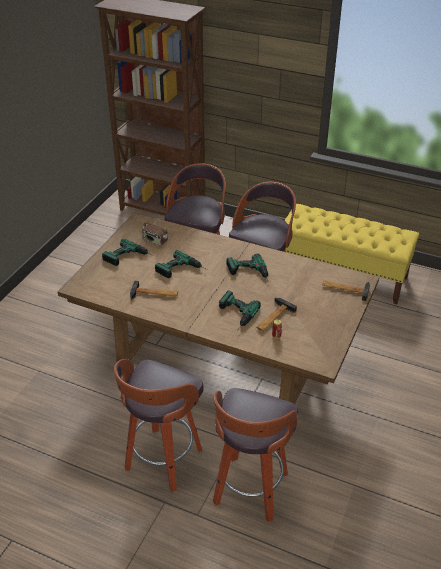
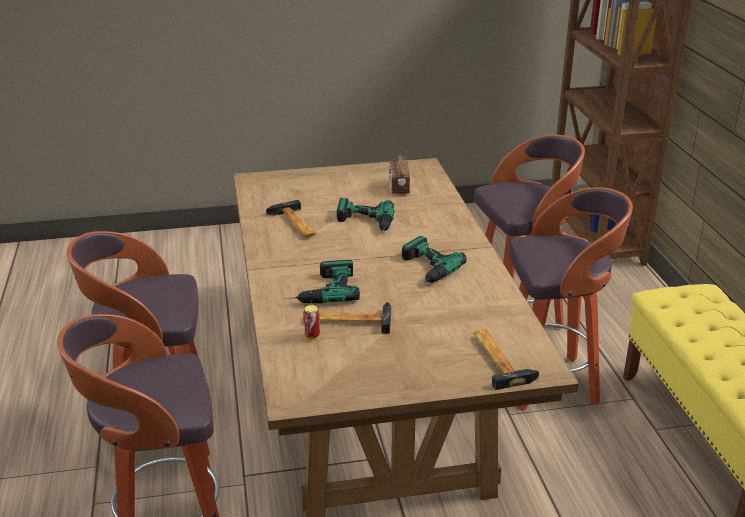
camera: 55 degrees right, 10 degrees down
(129, 258) = (344, 186): power drill -> none

